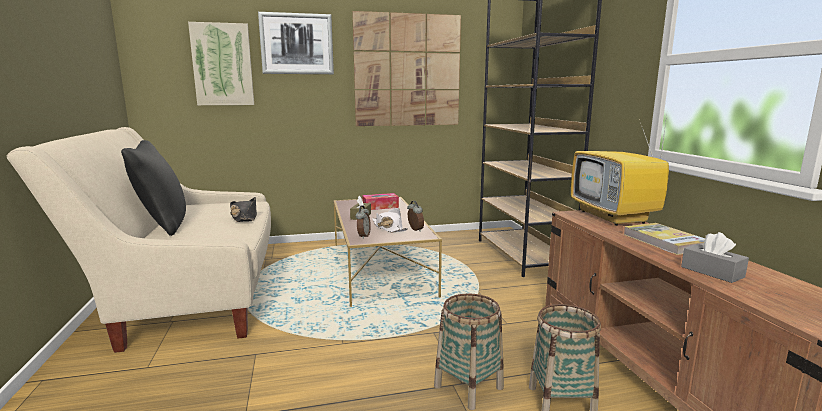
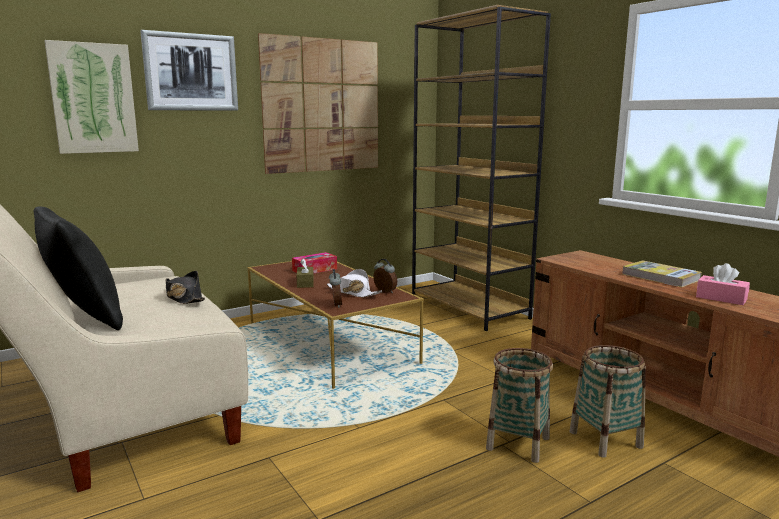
camera: 20 degrees left, 0 degrees up
(614, 217) = (596, 259): television -> none
(712, 272) = (721, 298): grey tissue box -> pink tissue box

